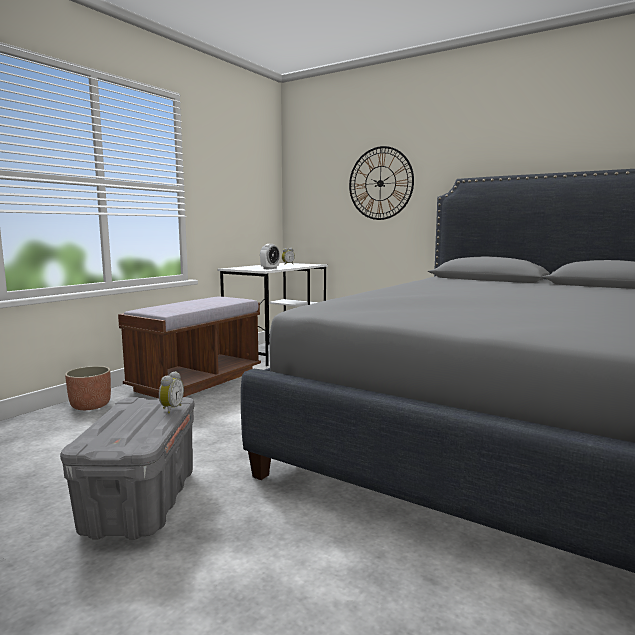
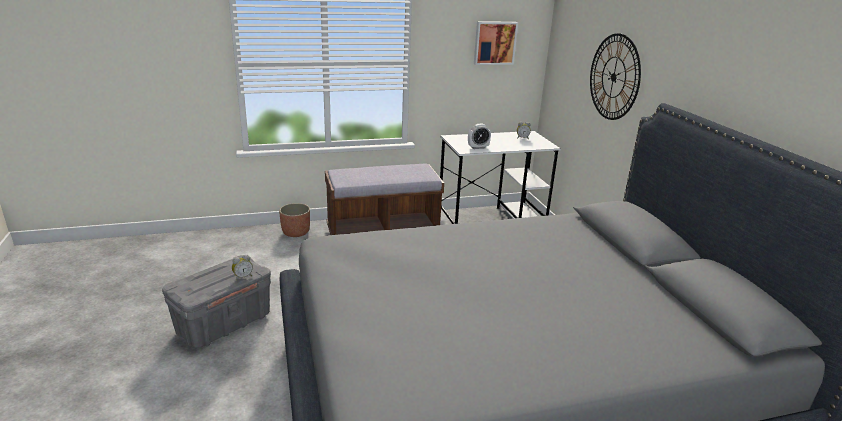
camera: 40 degrees right, 15 degrees up
(247, 175) = (494, 43): none -> picture

